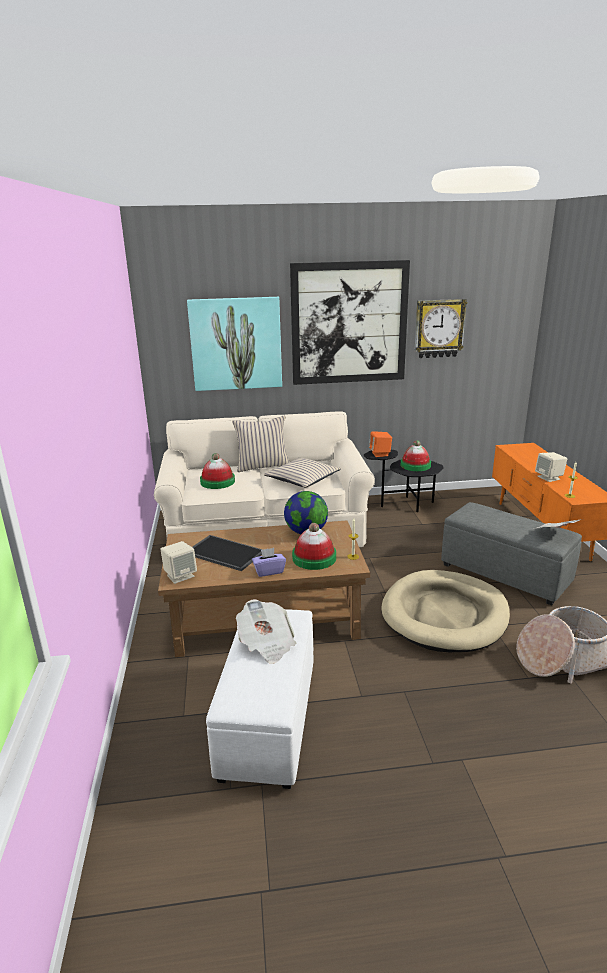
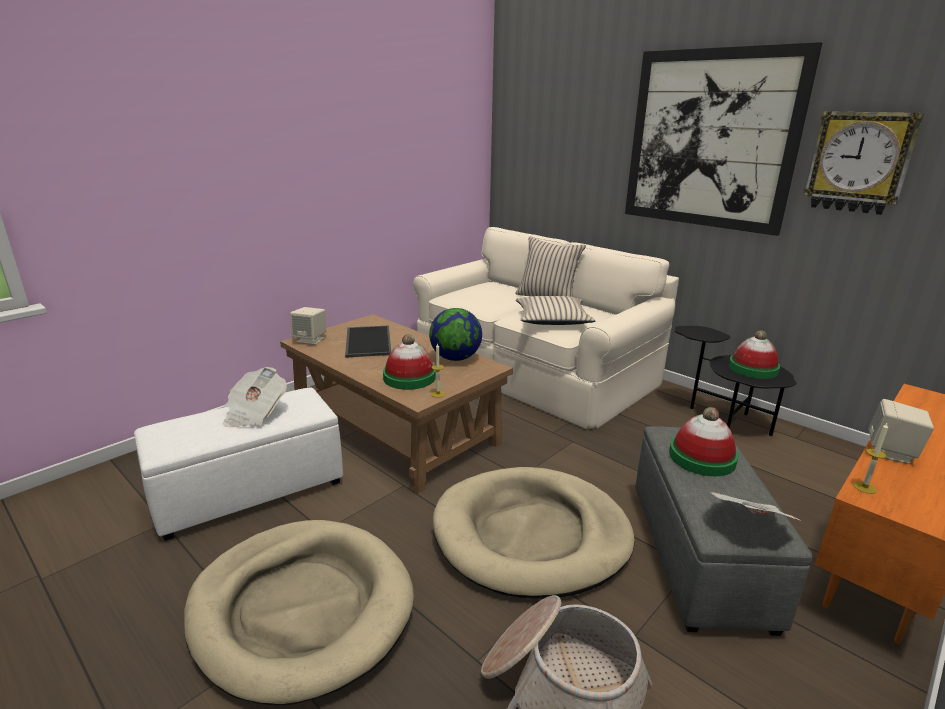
camera: 50 degrees right, 0 degrees up
(217, 482) = (481, 294): hat -> hat (702, 457)
(236, 344) = (574, 153): picture -> none
(269, 571) = (359, 367): purple tissue box -> none
(380, 454) = (698, 332): orange speaker -> none
(436, 732) = (302, 608): none -> beige dog bed

